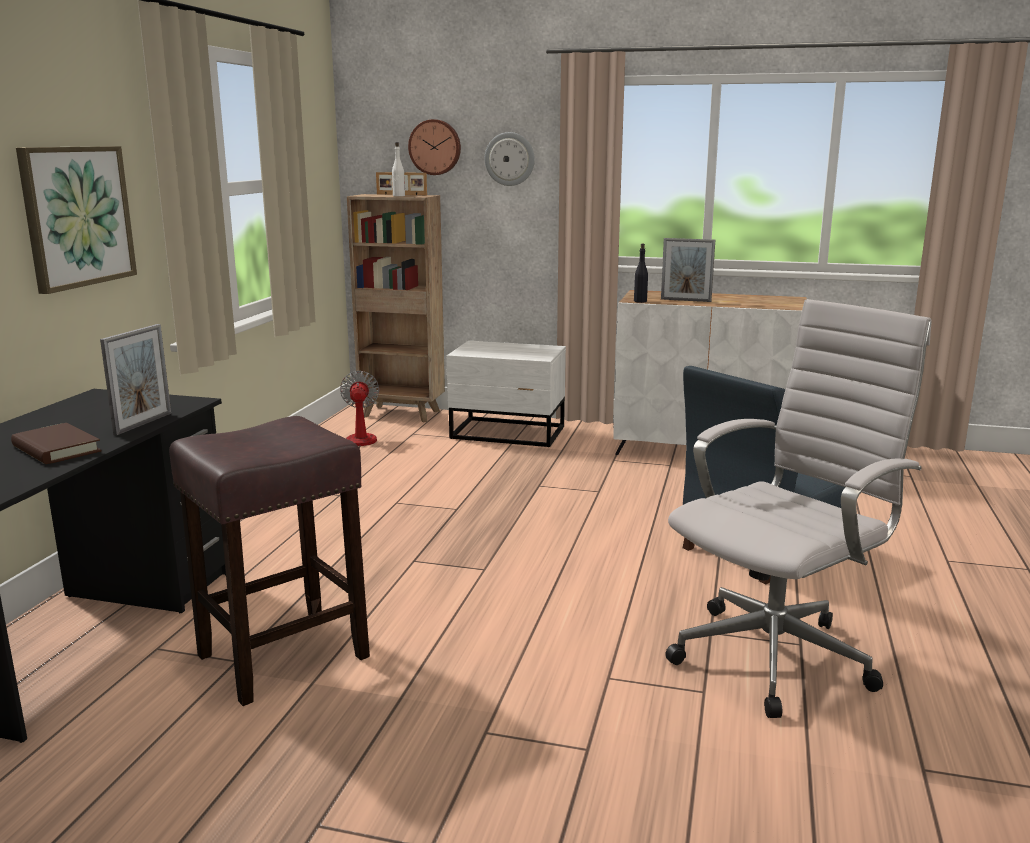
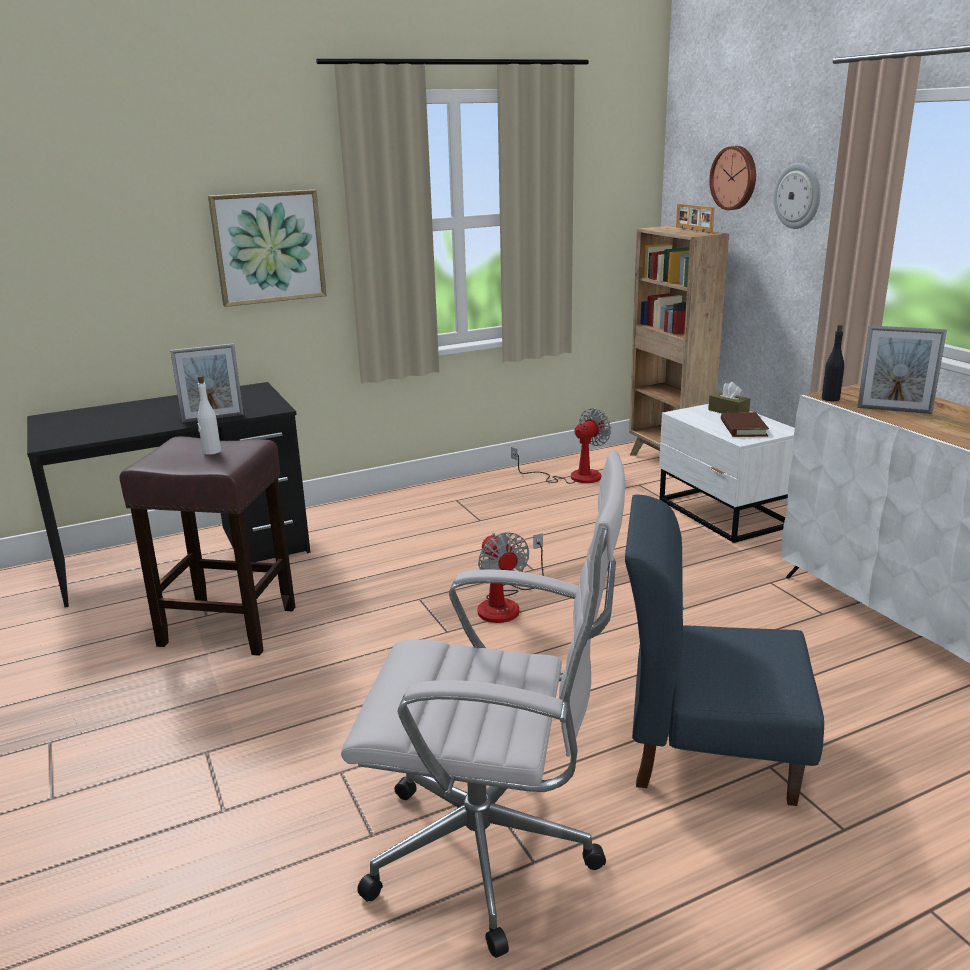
camera: 50 degrees right, 5 degrees up
(56, 449) = (139, 423): brown book -> brown book (743, 428)
(398, 196) = (679, 232): white bottle -> white bottle (211, 451)
(486, 536) = (506, 604): none -> fan
(489, 345) = (728, 411): none -> brown tissue box
(685, 300) = (894, 410): picture frame -> picture frame turned 45 degrees counterclockwise

